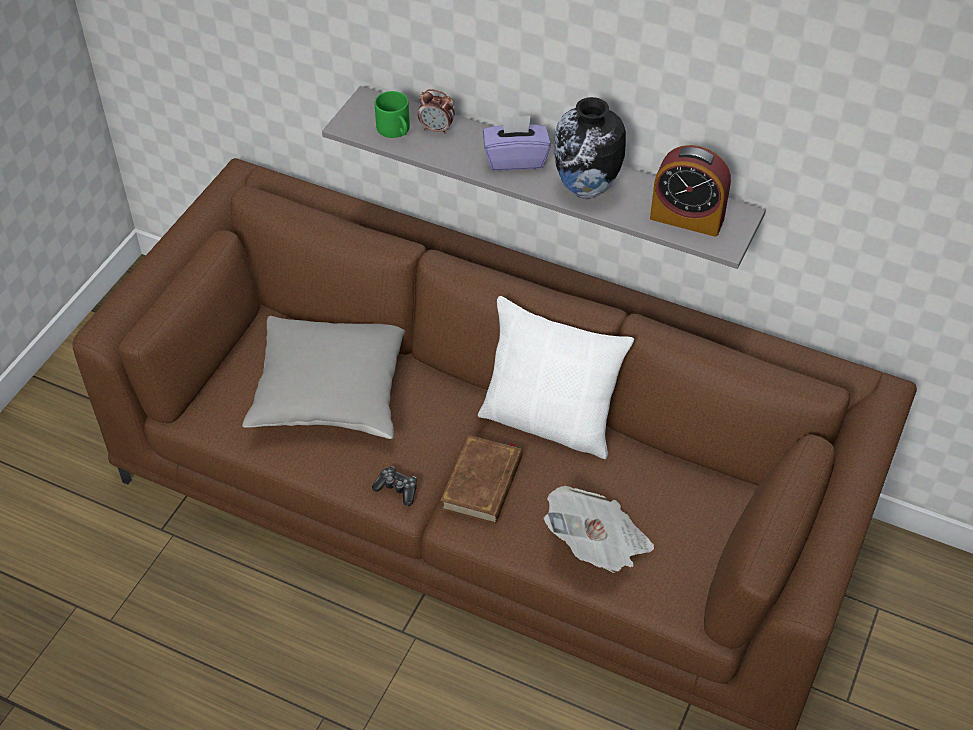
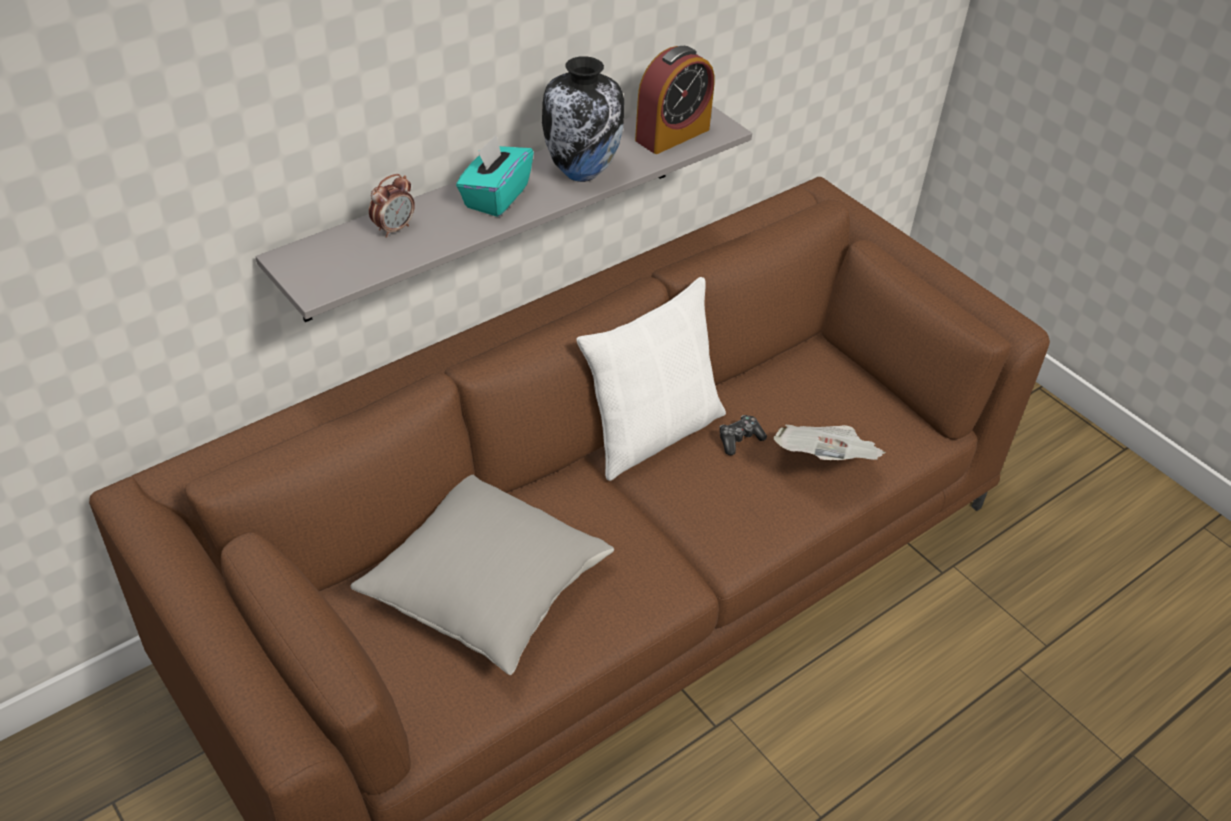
camera: 65 degrees left, 5 degrees down
(396, 130) = (365, 256): green mug -> none
(397, 489) = (663, 585): game controller -> game controller (739, 439)
(483, 483) = (699, 512): brown book -> none
(515, 159) = (495, 197): purple tissue box -> turquoise tissue box

